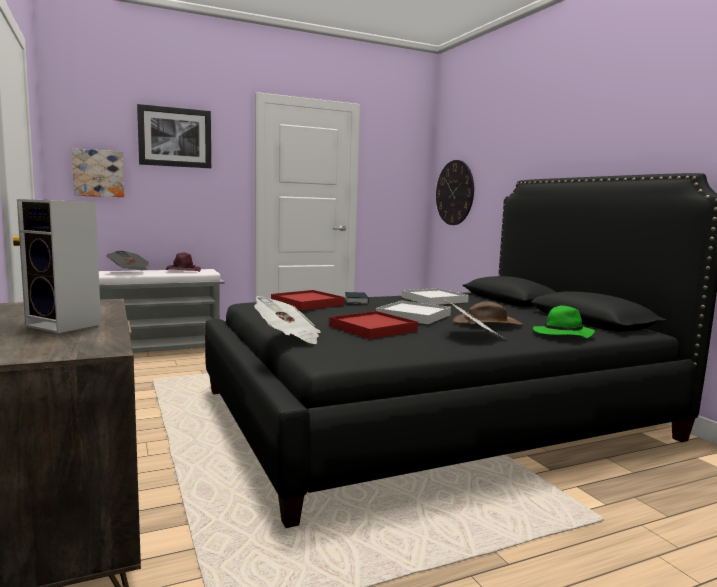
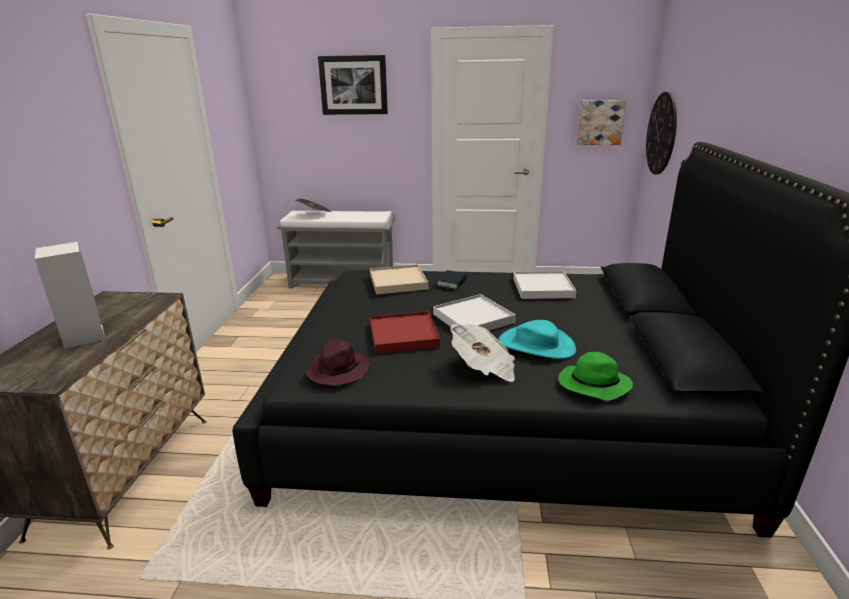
camera: 30 degrees right, 15 degrees up
(98, 173) = (291, 124): picture -> picture (600, 122)
(183, 271) = (360, 214): purple hat -> purple hat (338, 370)
(288, 338) = (310, 339): newspaper -> none
(307, 303) = (398, 282): red tray -> beige tray
(487, 323) = (536, 345): brown hat -> turquoise hat

